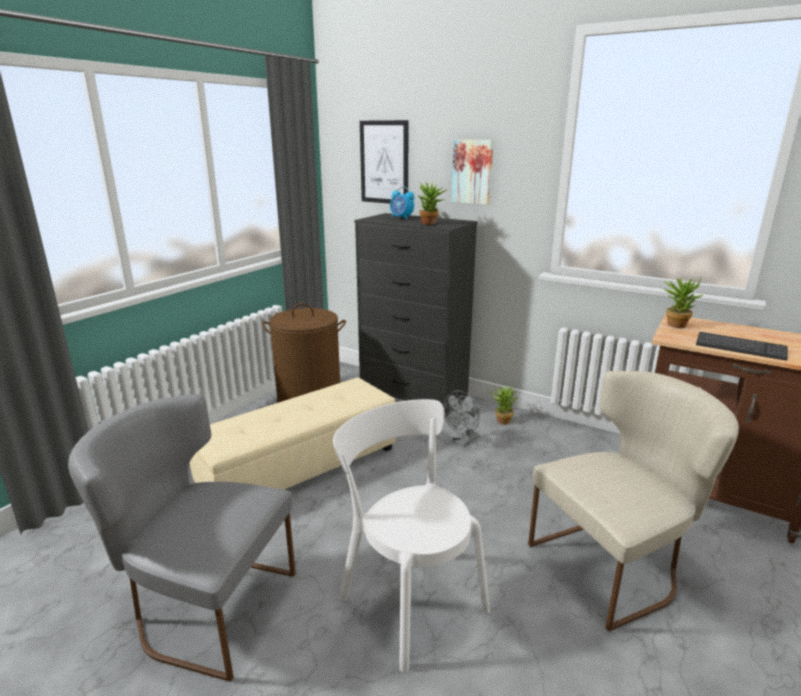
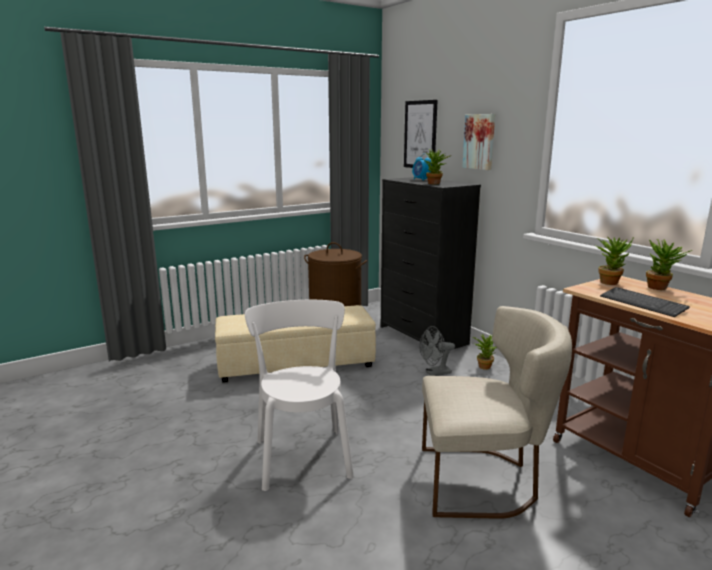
camera: 25 degrees right, 5 degrees down
(204, 607) = (176, 423): grey chair -> none
(723, 325) = (661, 288): none -> potted plant

